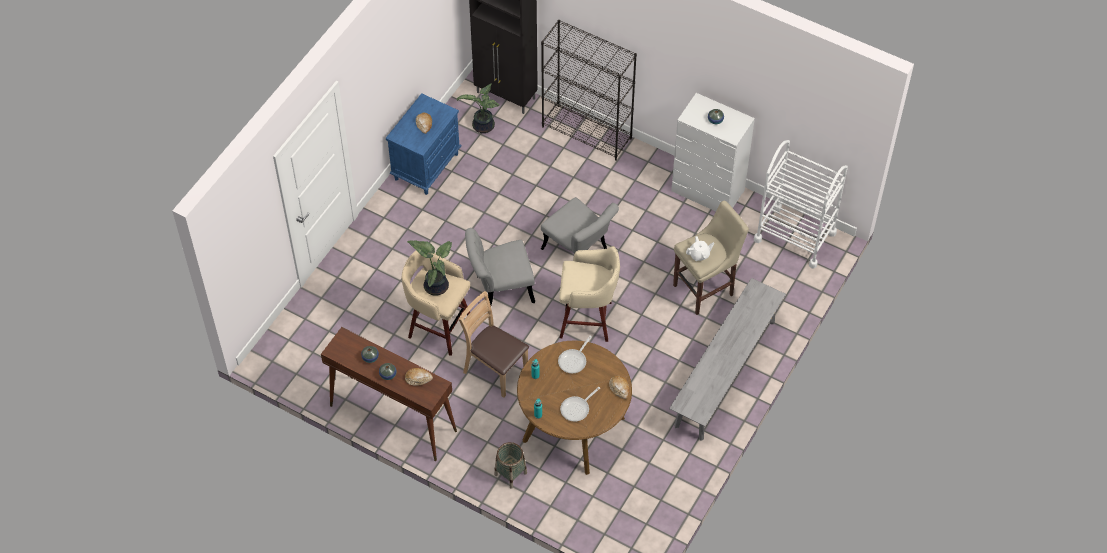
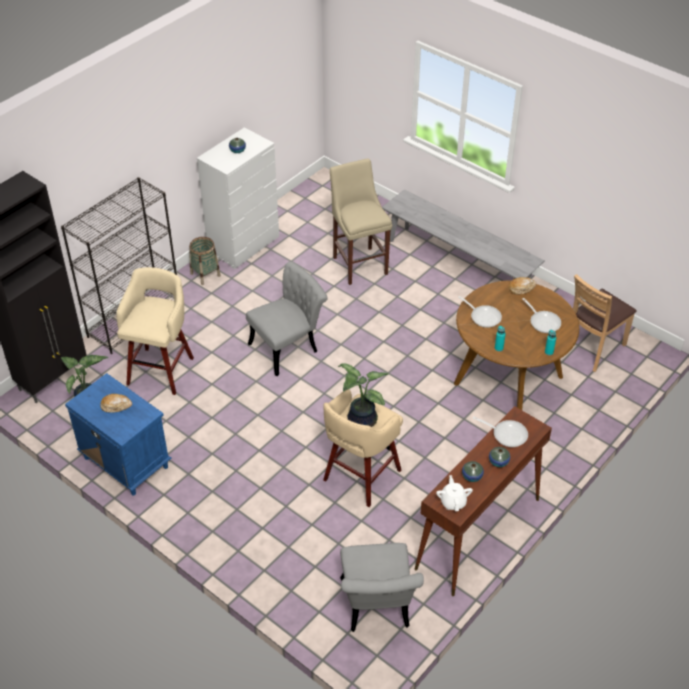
camera: 80 degrees left, 10 degrees down
(418, 378) = (506, 434): bread -> frying pan
(495, 370) = (427, 433): brown chair -> brown chair (592, 347)
(499, 289) = (320, 417): grey chair -> grey chair (376, 608)
(510, 473) = (558, 436): basket -> basket (205, 274)
(588, 320) = (377, 351): beige stool -> beige stool (161, 369)
(699, 255) = (368, 215): white teapot -> white teapot (453, 502)
(795, 236) = (314, 199): white cart -> none

